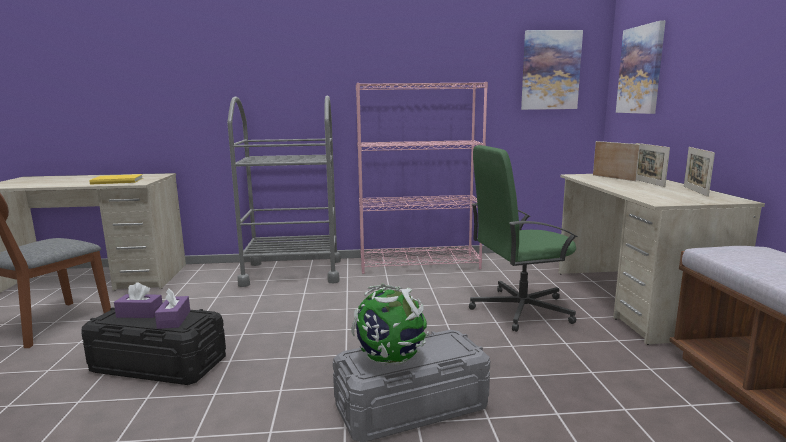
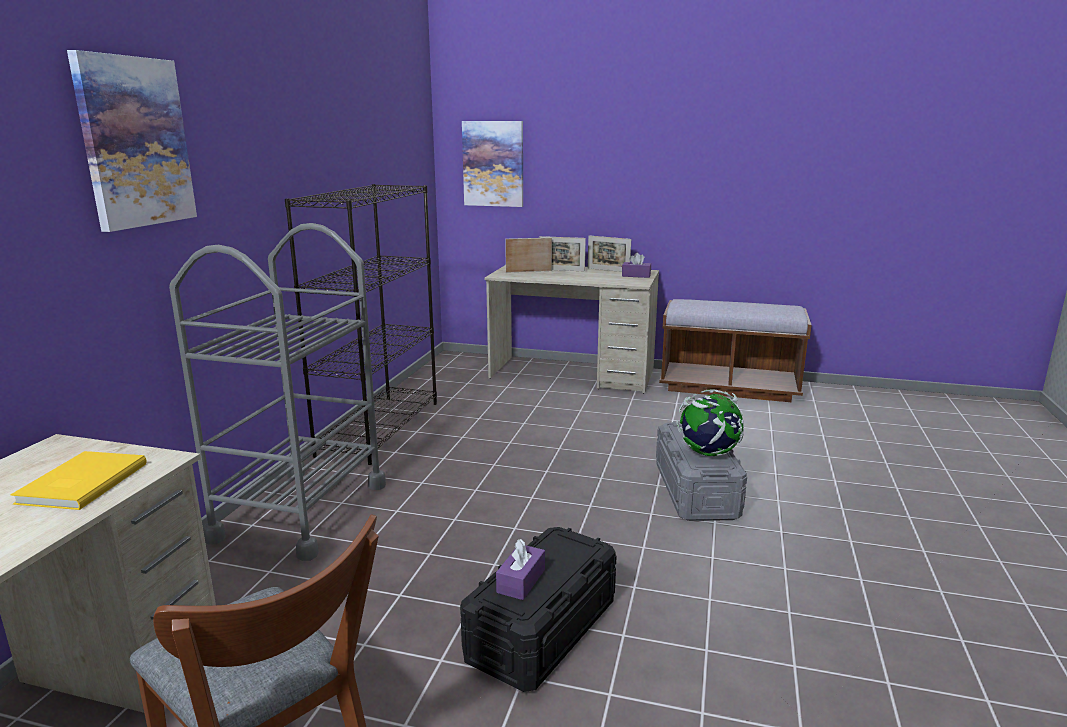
camera: 70 degrees left, 5 degrees up
(174, 319) = (560, 554): purple tissue box -> purple tissue box (636, 275)
(420, 263) = (380, 427): pink bookcase -> black bookcase
(519, 309) = (553, 413): green office chair -> none
(550, 70) = (408, 162): picture -> picture (135, 142)

